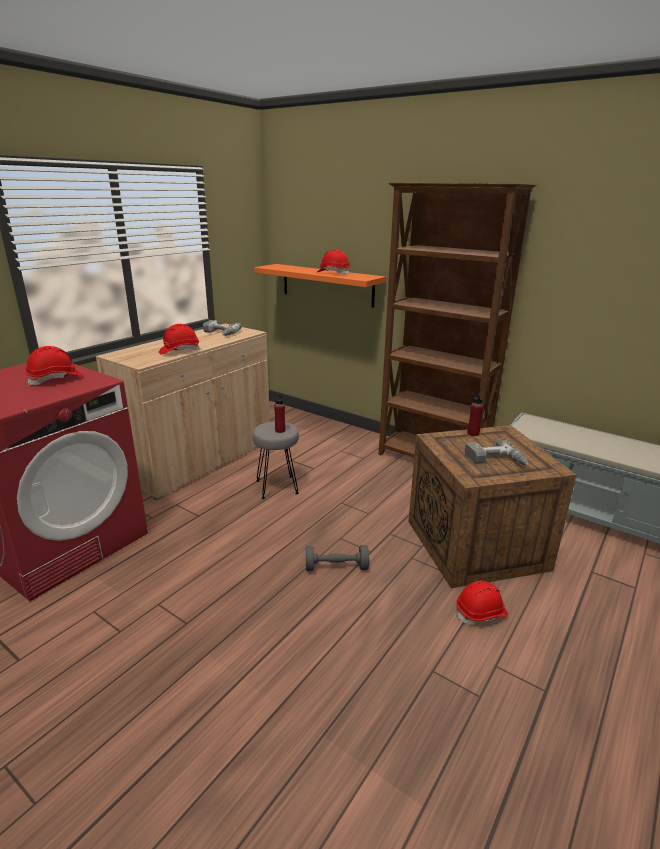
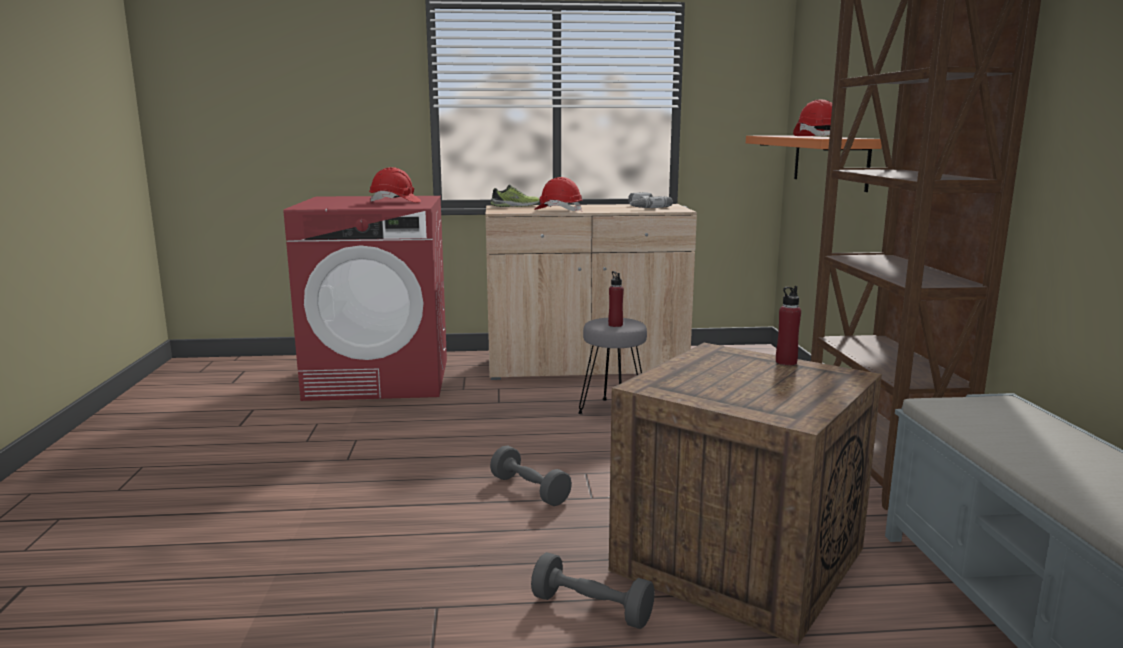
camera: 50 degrees right, 10 degrees down
(126, 352) = (515, 206): none -> shoe
(481, 613) = (591, 609): red hard hat -> grey dumbbell
(495, 460) = (731, 386): power drill -> none

